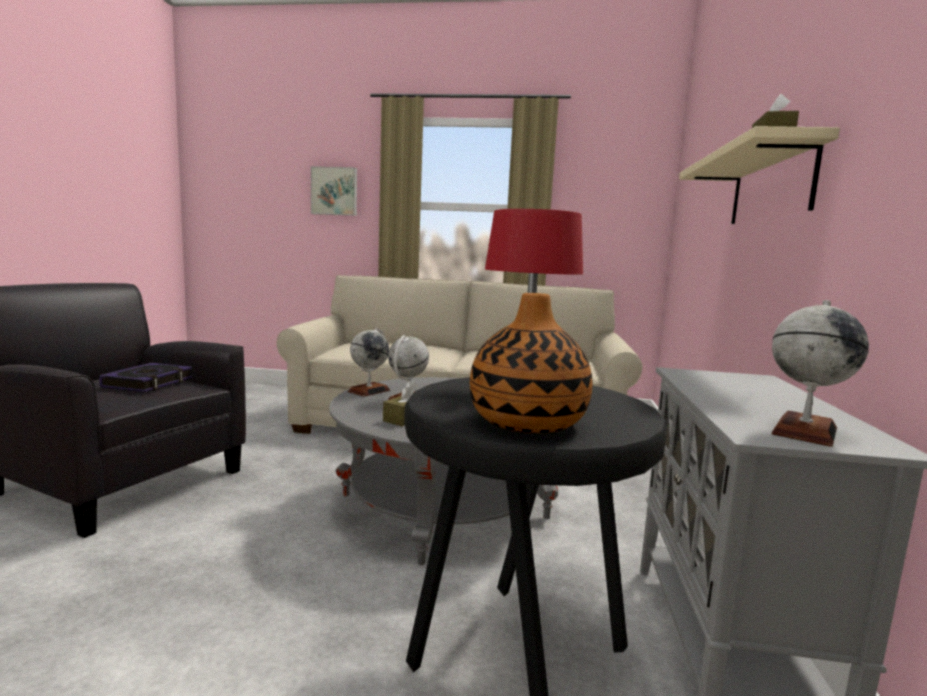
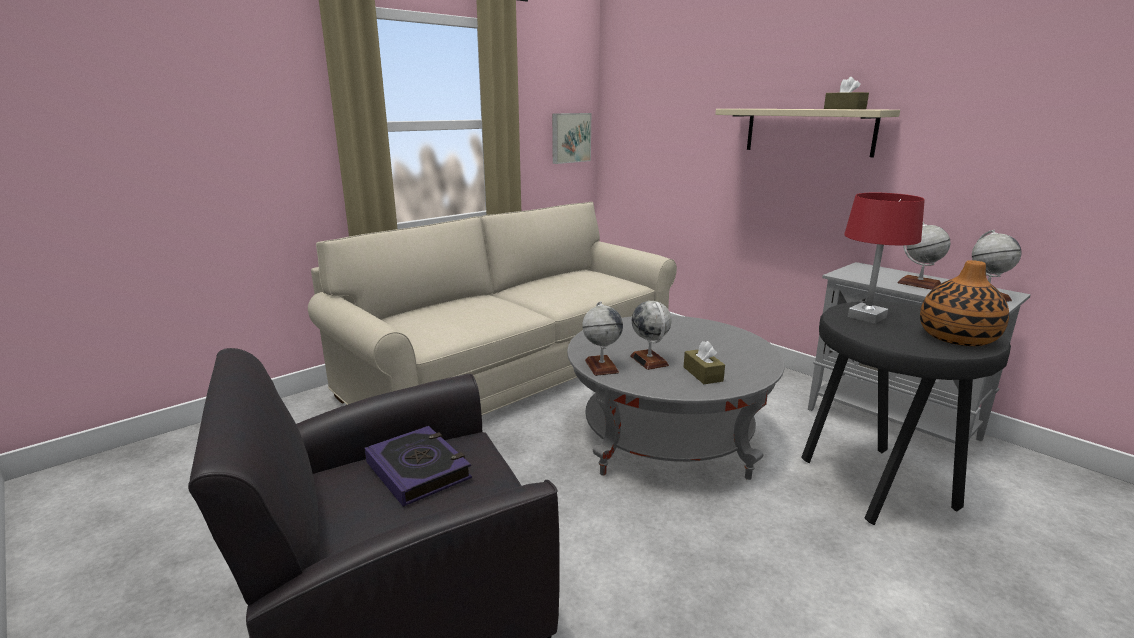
camera: 50 degrees left, 10 degrees up
(334, 191) = (247, 113): picture -> picture (570, 138)
(752, 399) = (919, 284): none -> globe

